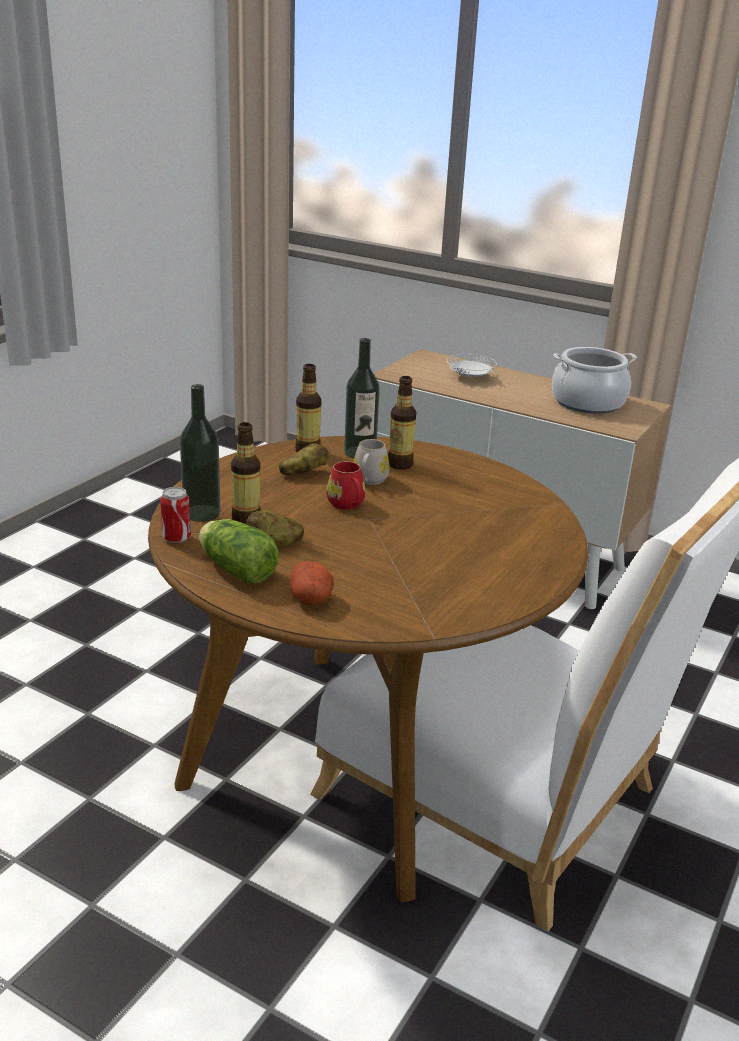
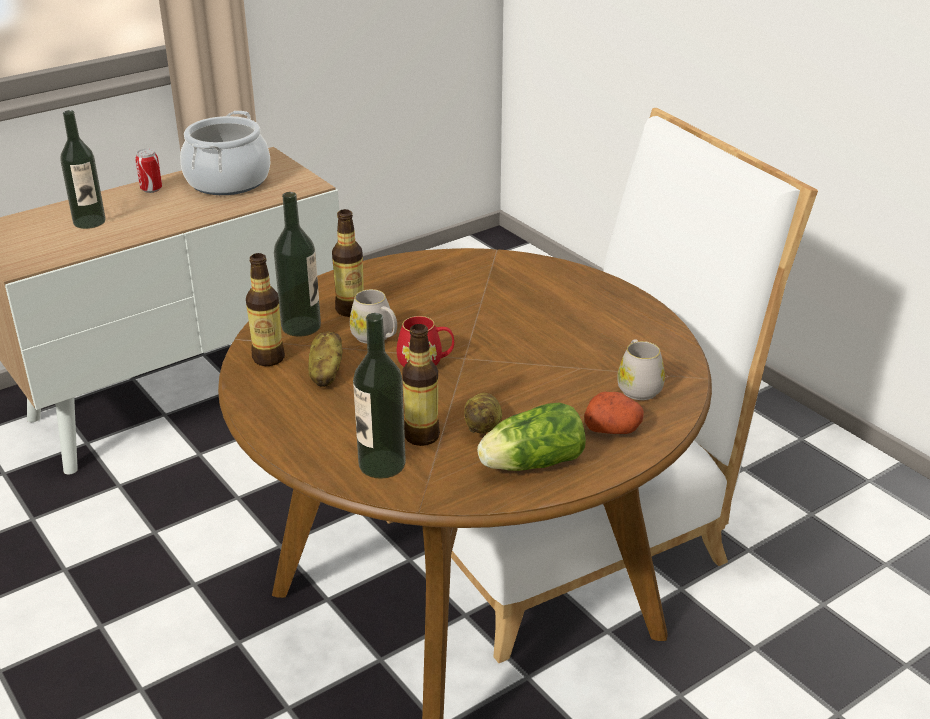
camera: 65 degrees left, 5 degrees up
(176, 538) = (435, 493): can -> can (151, 189)
(388, 602) = (637, 387): none -> white mug
(470, 377) = (89, 222): white plate -> bottle

